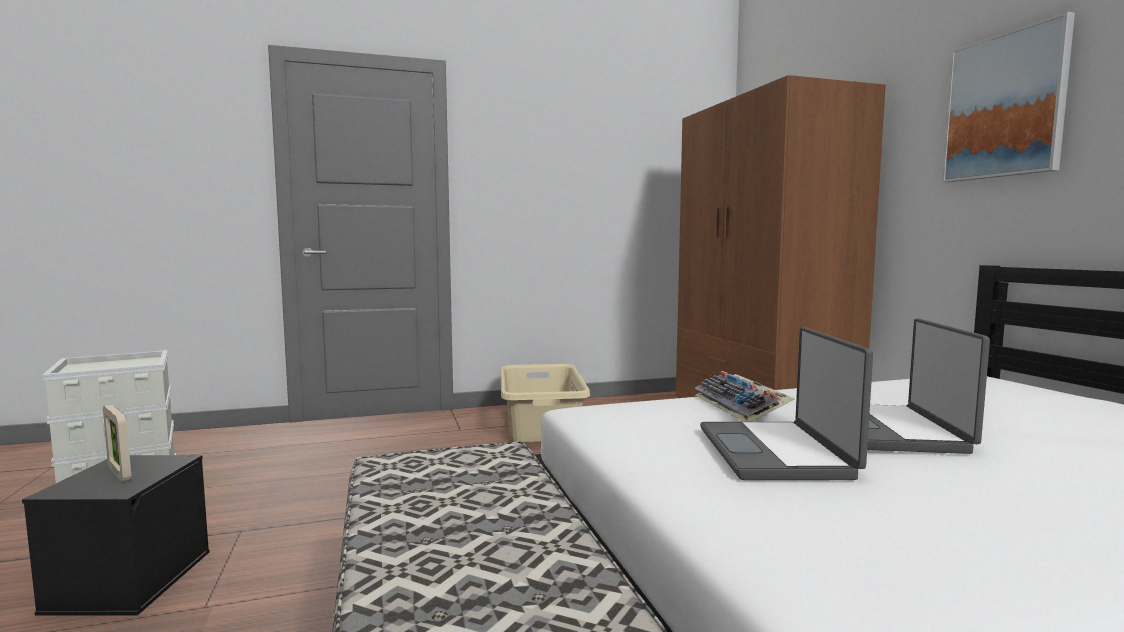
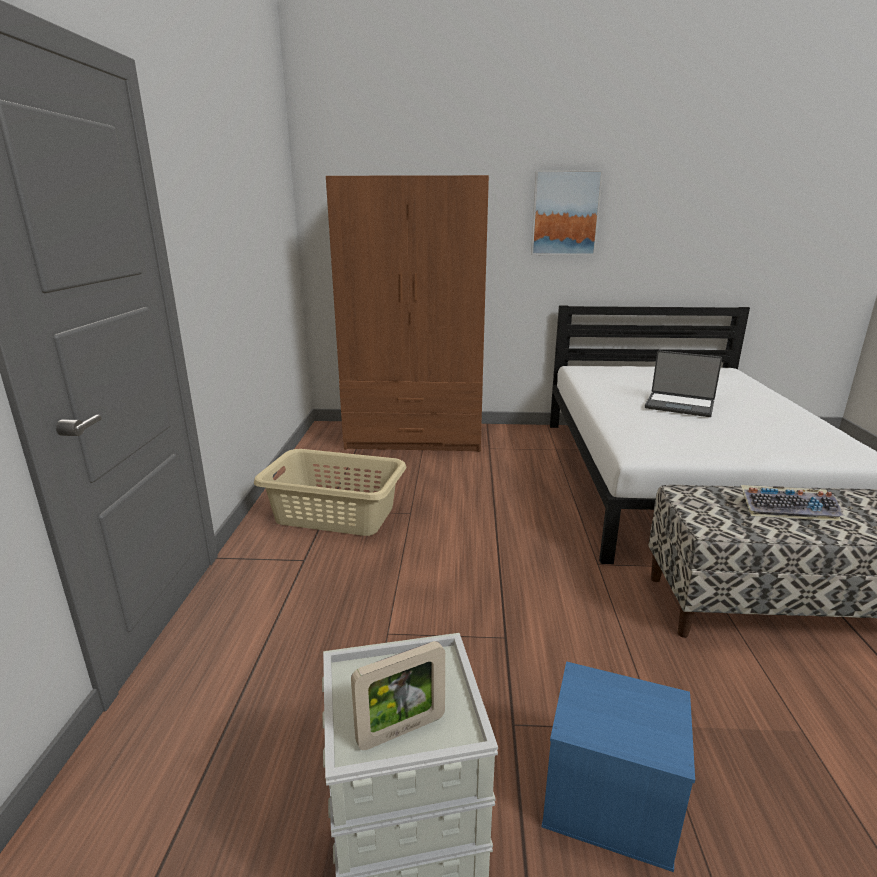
camera: 70 degrees left, 15 degrees up
(119, 473) = (621, 714): picture frame -> picture frame (401, 730)
(130, 580) = (607, 802): black storage box -> blue storage box
(741, 407) = (633, 419): keyboard -> keyboard (788, 509)
(776, 452) = (713, 431): laptop -> none

